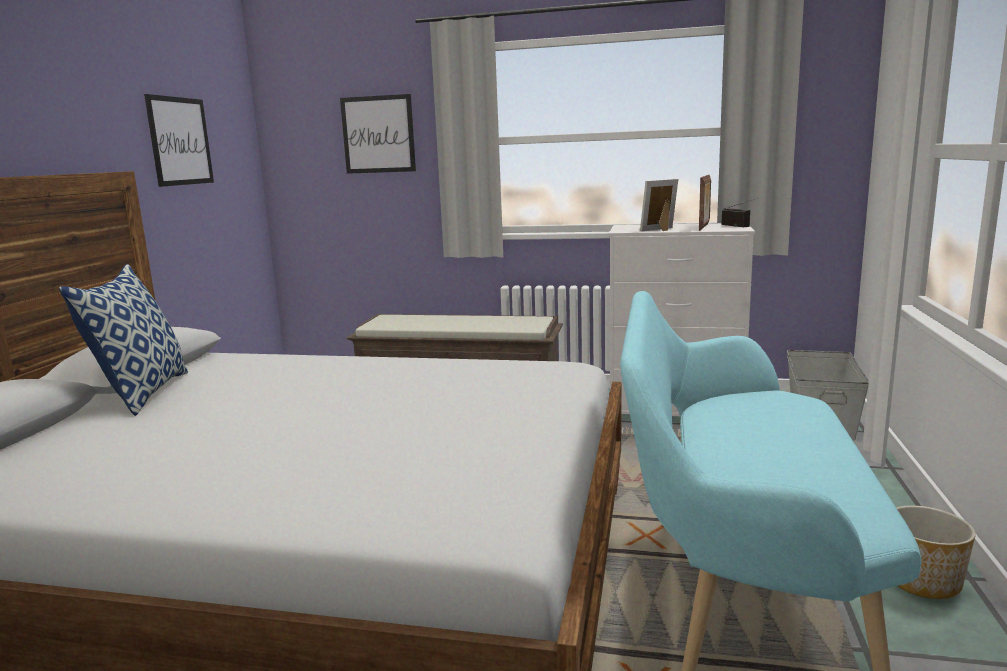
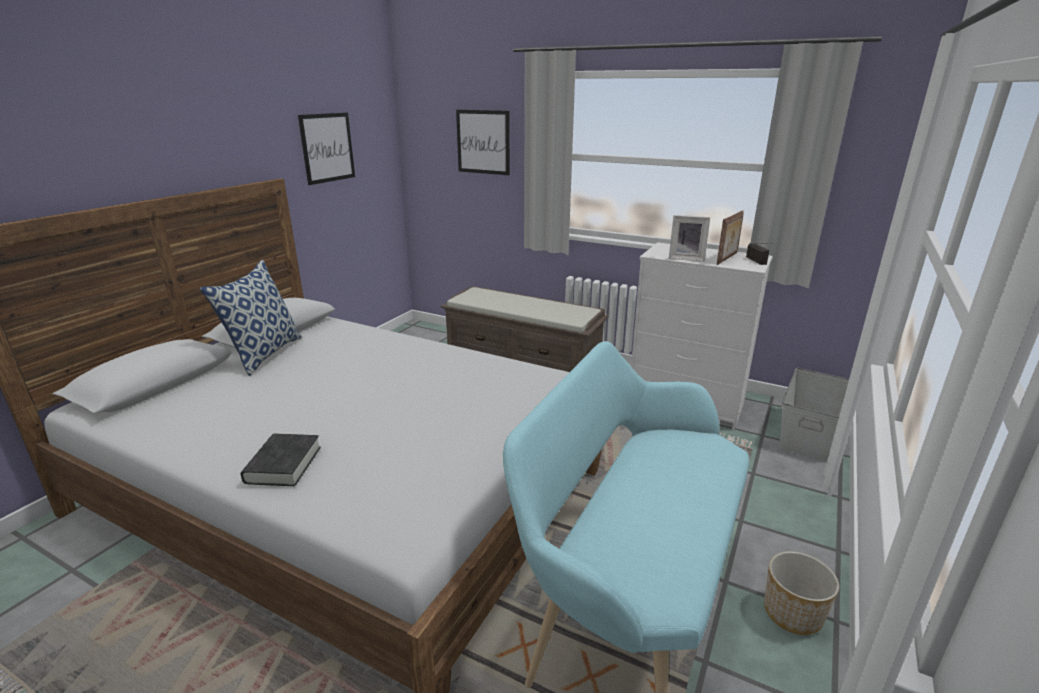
camera: 15 degrees right, 10 degrees up
(264, 488) = (283, 465): none -> black book
(661, 230) = (686, 258): picture frame -> picture frame turned 150 degrees counterclockwise

